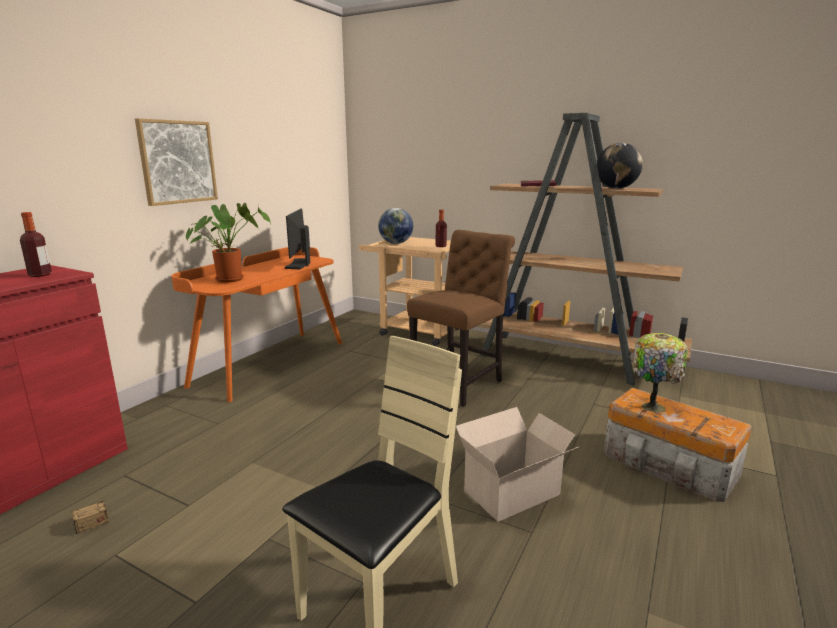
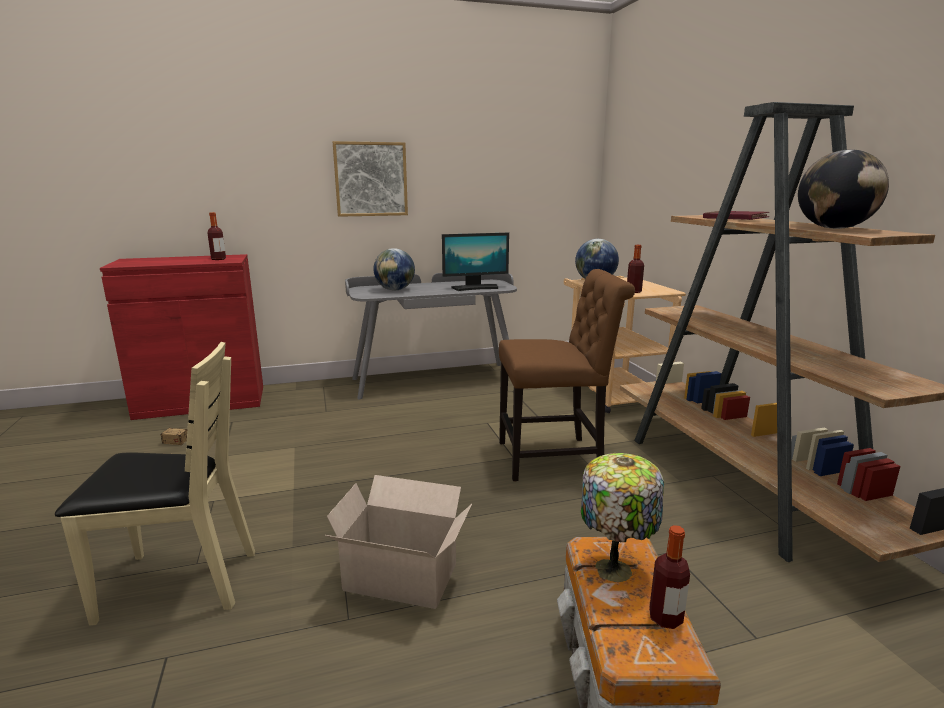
camera: 45 degrees right, 0 degrees up
(232, 279) = (395, 290): potted plant -> globe
(270, 363) = (434, 380): orange desk -> grey desk
(299, 264) = (475, 288): monitor -> monitor turned 150 degrees counterclockwise
(703, 414) = (665, 618): none -> bottle

